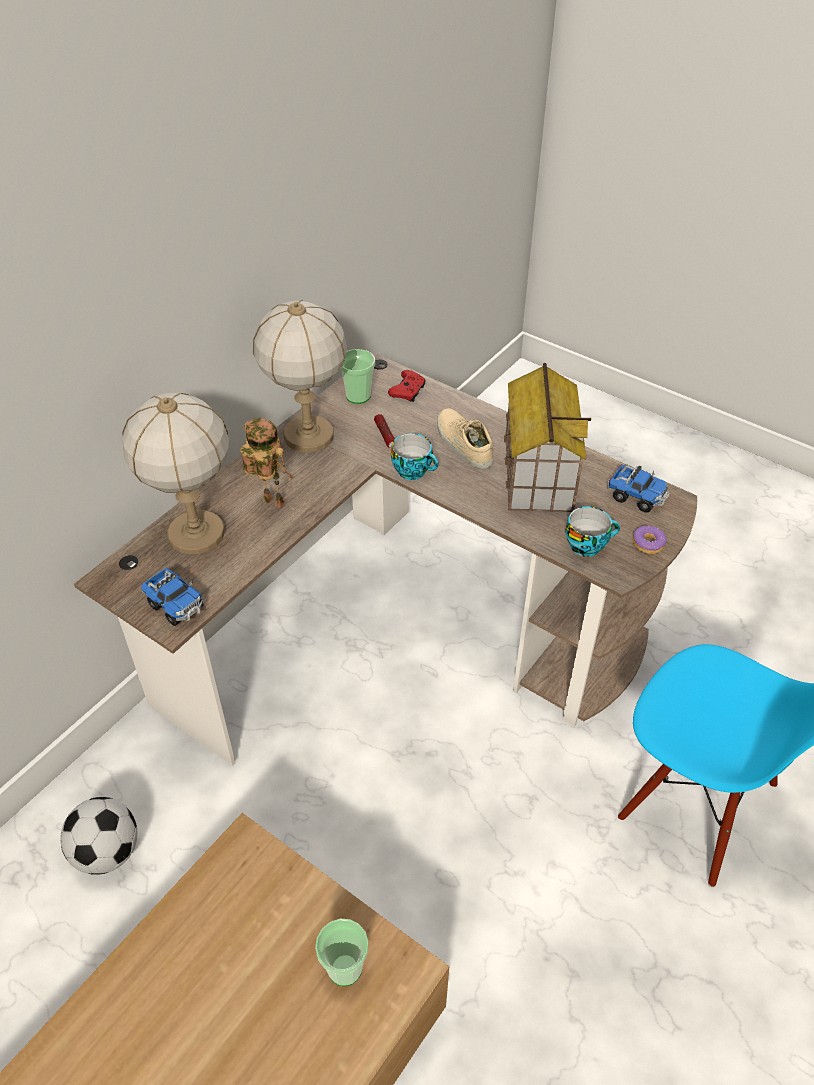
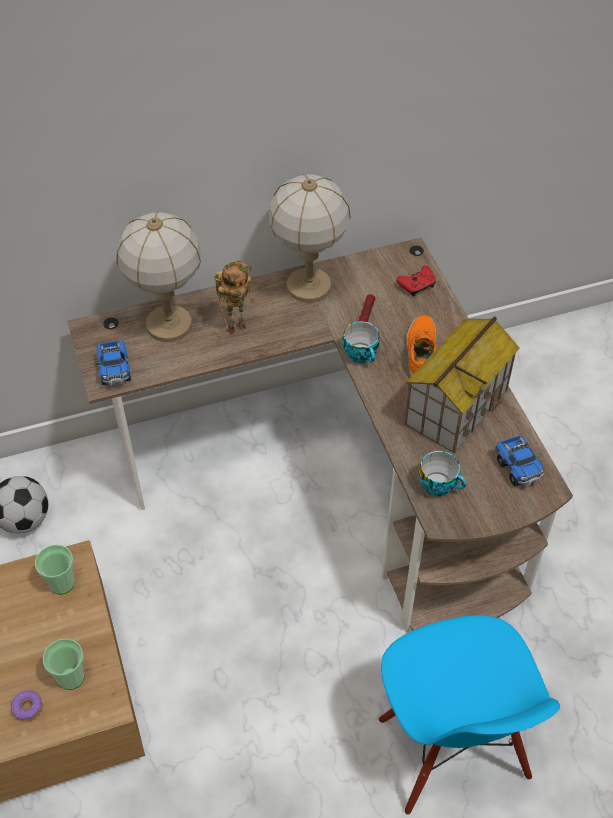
camera: 35 degrees right, 5 degrees up
(270, 503) = (237, 327): toy robot -> toy robot turned 90 degrees clockwise
(358, 396) = (375, 271): cup -> cup (62, 583)
(463, 444) = (420, 351): beige shoe -> orange shoe
(648, 544) = (489, 511): donut -> donut (28, 708)

